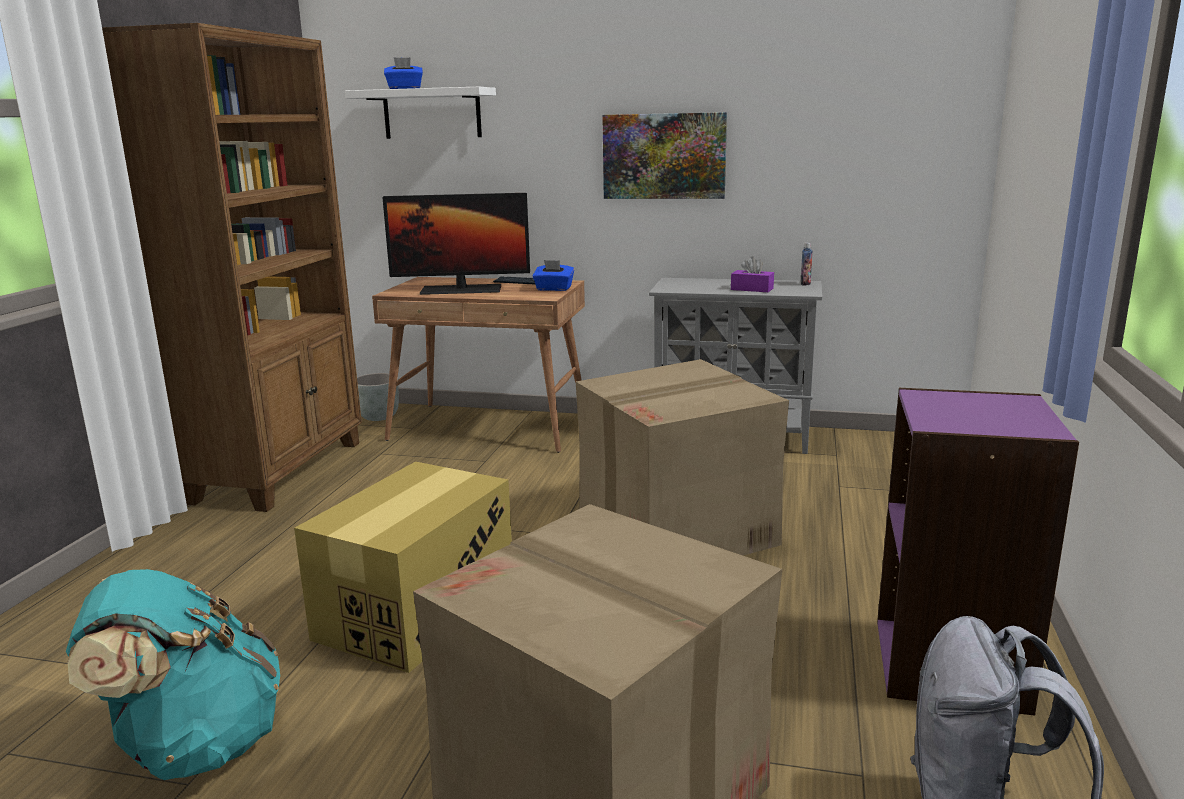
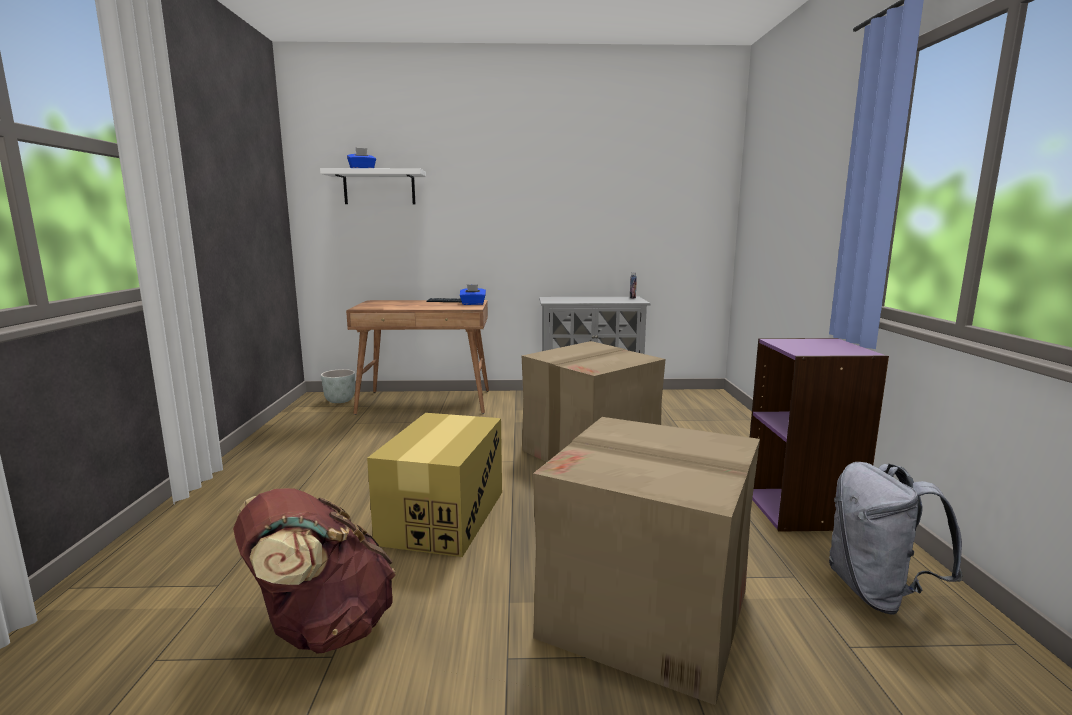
camera: 15 degrees left, 5 degrees down
(194, 746) = (322, 629): turquoise backpack -> brown backpack
(281, 471) = (283, 439): brown bookcase -> none
(461, 290) = (408, 305): monitor -> none
(664, 156) = (540, 218): picture -> none
(752, 289) = (604, 300): purple tissue box -> none

